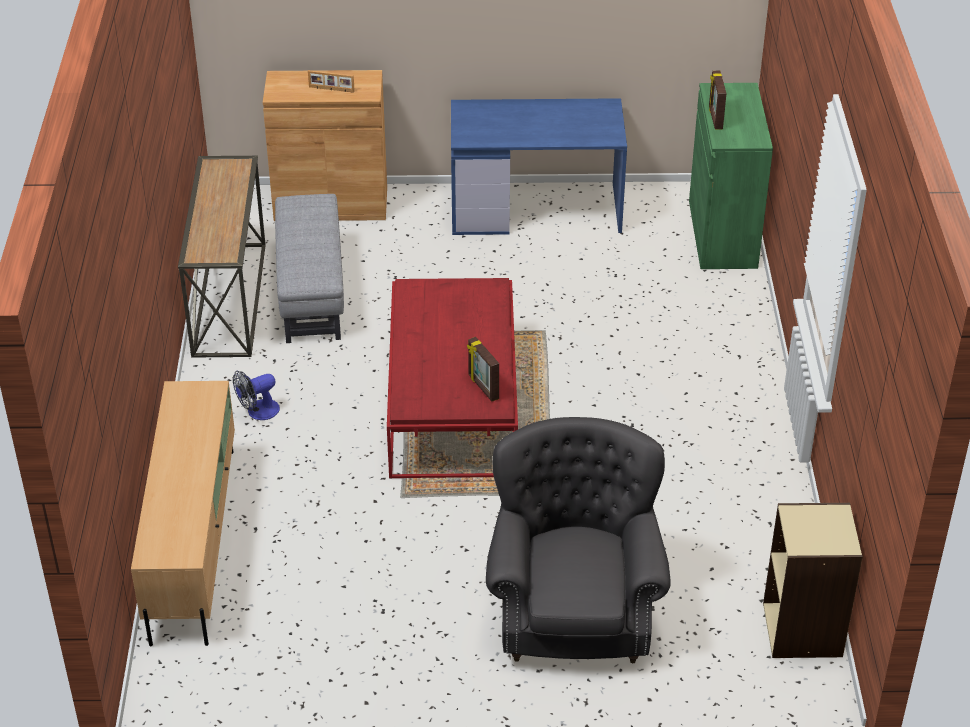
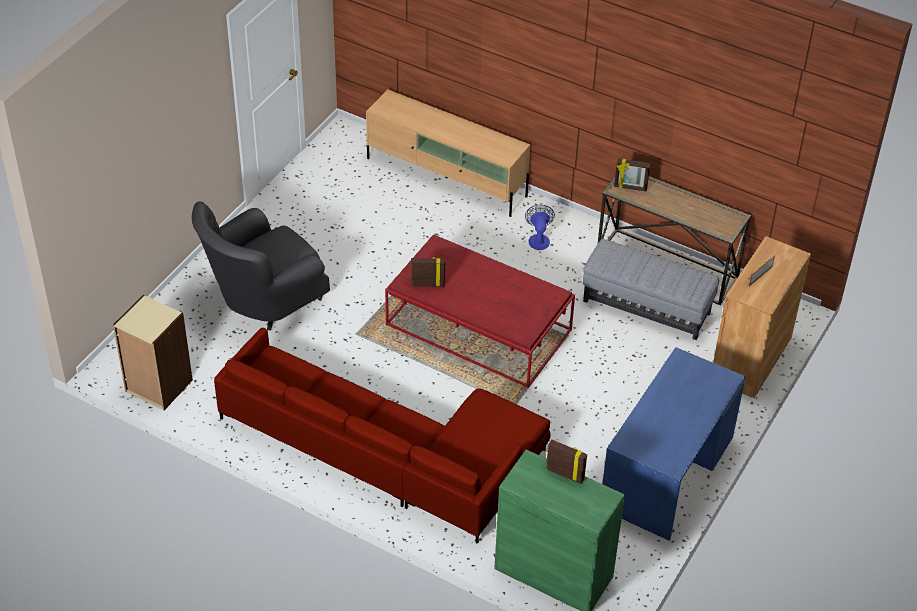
camera: 120 degrees right, 5 degrees up
(216, 248) = (630, 188): none -> picture frame
(574, 609) = (263, 299): grey armchair -> grey armchair turned 105 degrees clockwise
(697, 393) = (387, 451): none -> red sofa

